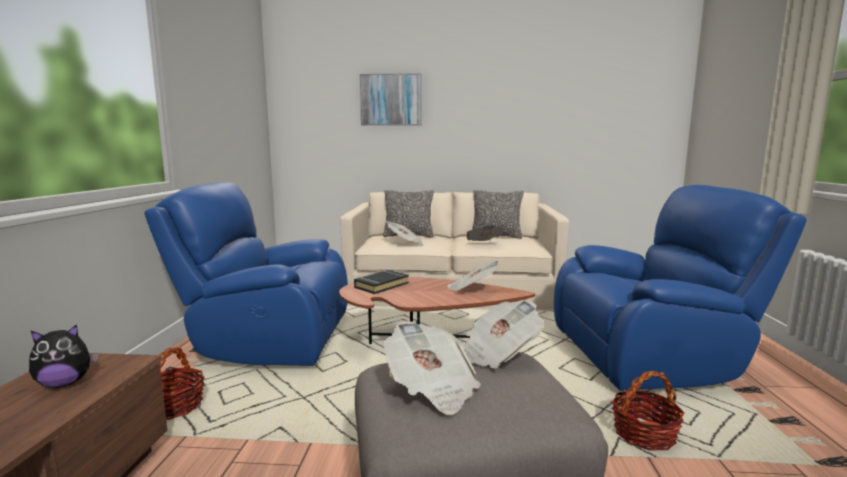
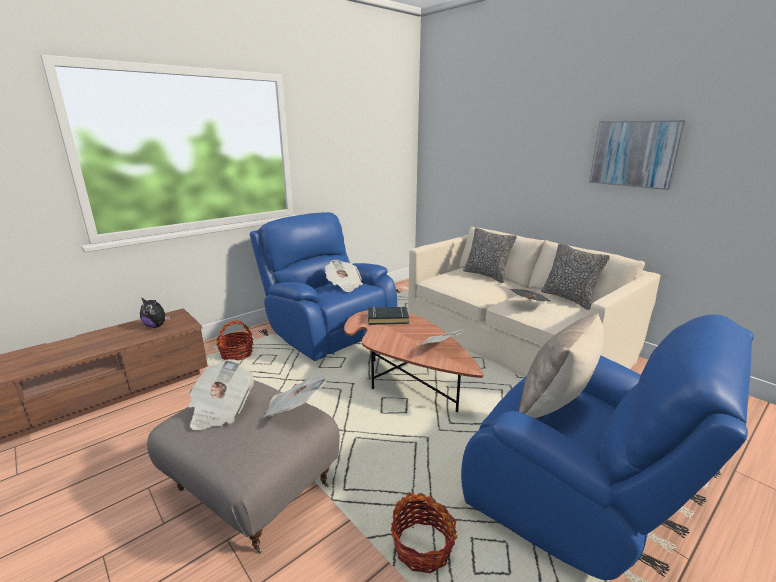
camera: 45 degrees right, 10 degrees up
(391, 100) = (509, 134): picture -> picture (634, 154)
(405, 243) = (463, 284): newspaper -> newspaper (344, 285)
(627, 281) = (556, 404): none -> beige pillow

